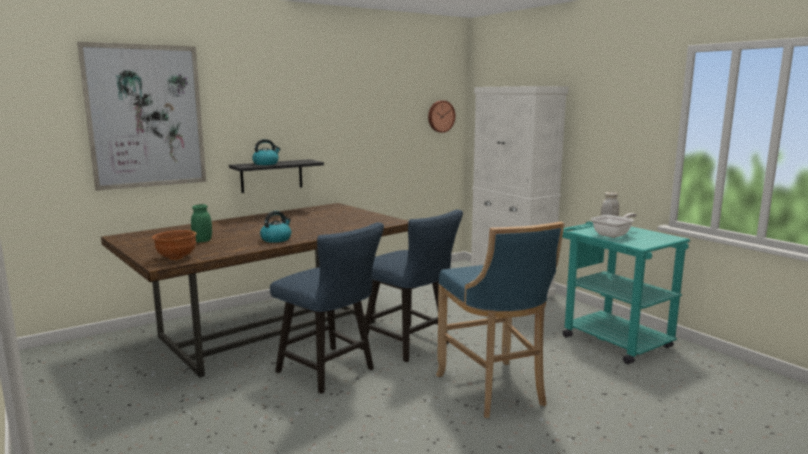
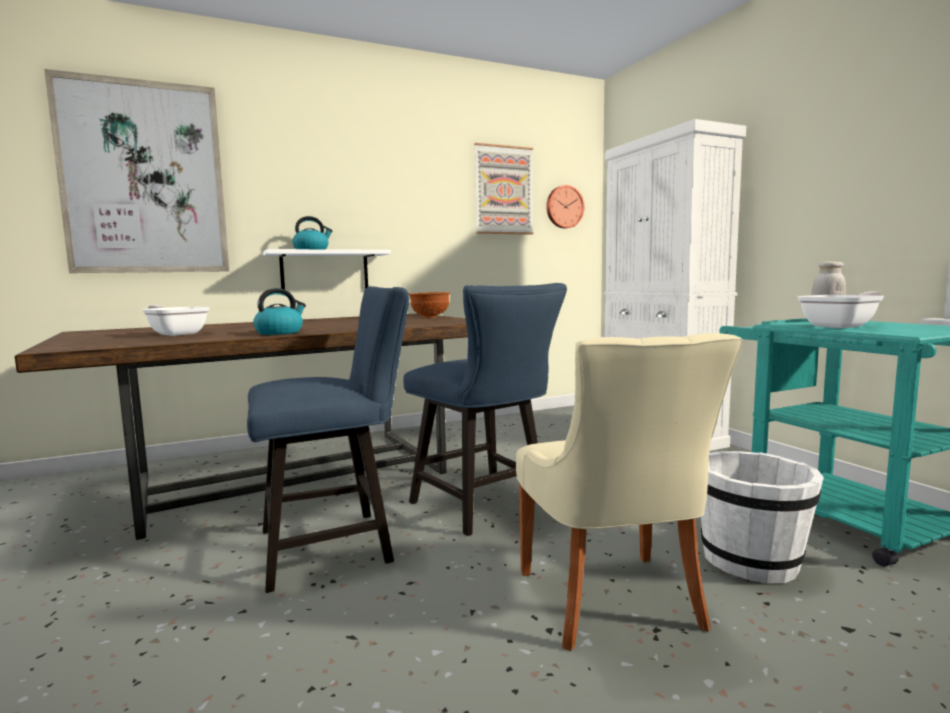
camera: 10 degrees right, 5 degrees down
(176, 258) = (95, 344): brown bowl -> brown bowl (429, 317)
(202, 241) = (176, 334): green jar -> frying pan
(271, 176) = (325, 271): black shelf -> white shelf
(330, 372) = (337, 545): blue chair -> blue chair turned 75 degrees counterclockwise
(398, 107) = (503, 190): none -> picture
(494, 390) = (612, 603): blue stool -> beige chair
(563, 365) = (750, 560): none -> white bucket

